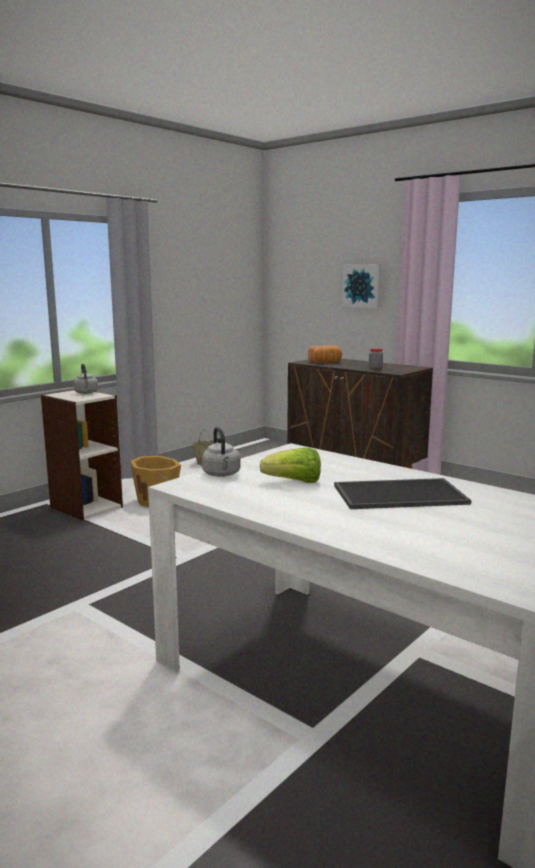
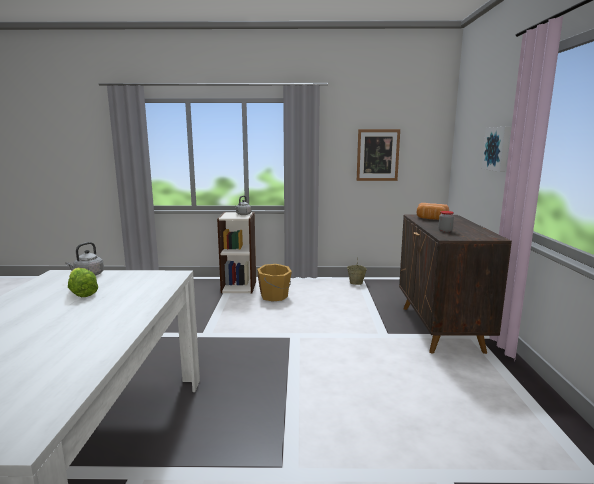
camera: 50 degrees right, 0 degrees up
(203, 296) = (377, 155): none -> picture
(400, 494) = (70, 325): tray -> none

